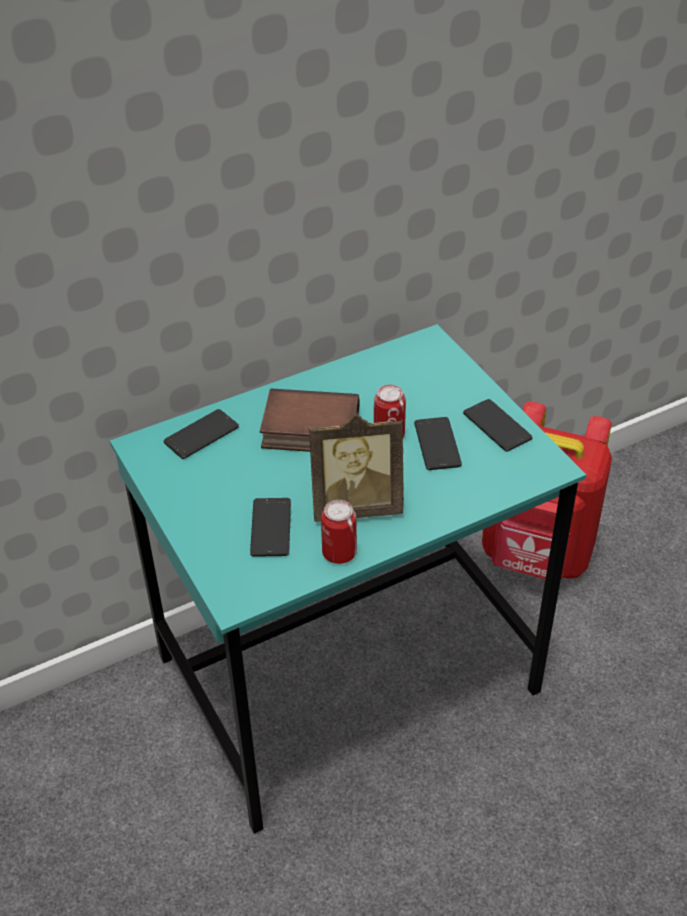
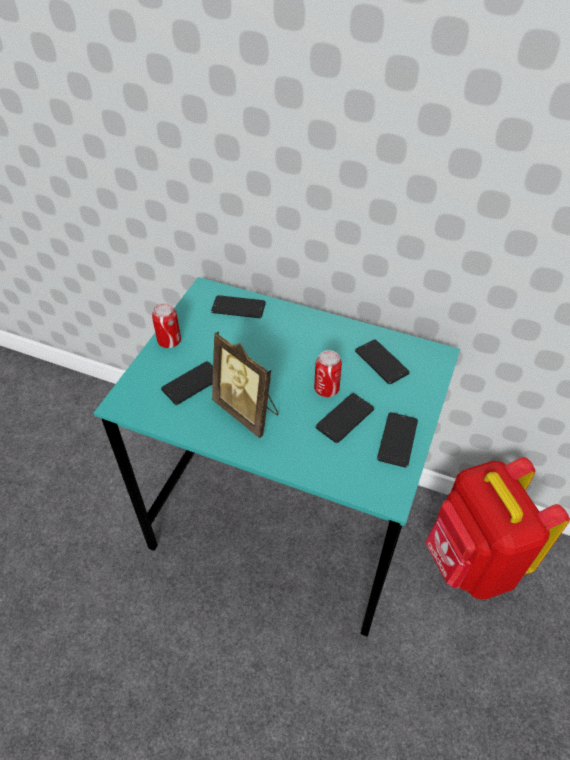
camera: 50 degrees right, 5 degrees up
(308, 431) = (290, 349): book -> none
(339, 553) = (199, 428): can -> can (169, 341)
(397, 380) = (381, 362): none -> phone

